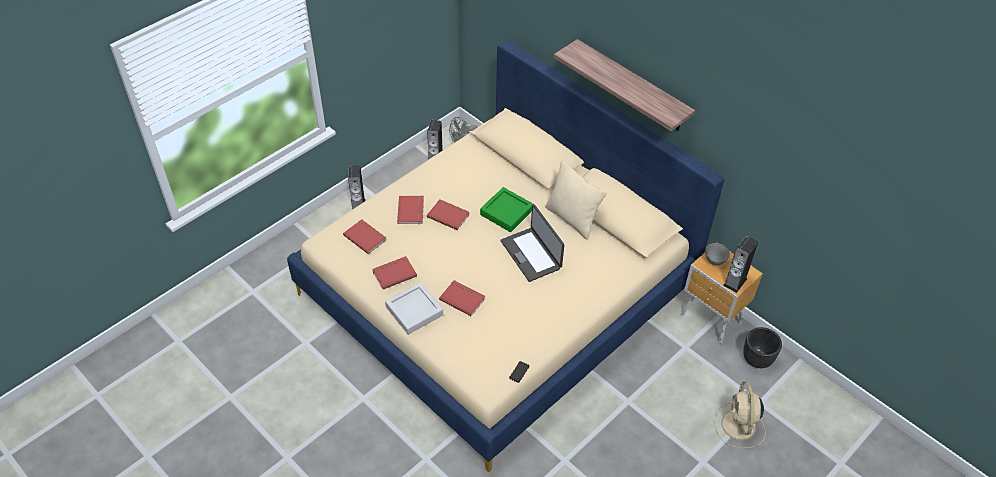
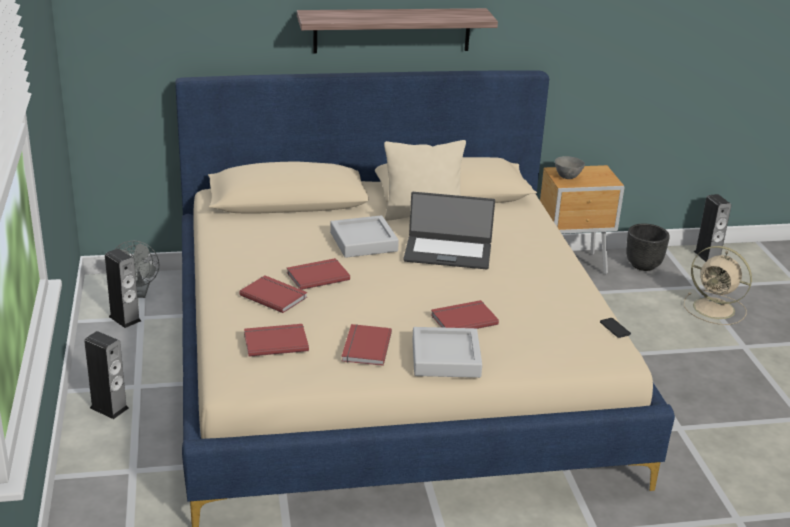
camera: 55 degrees left, 20 degrees down
(506, 212) = (363, 242): green tray -> grey tray
(735, 282) = (604, 179): speaker -> speaker (707, 256)

